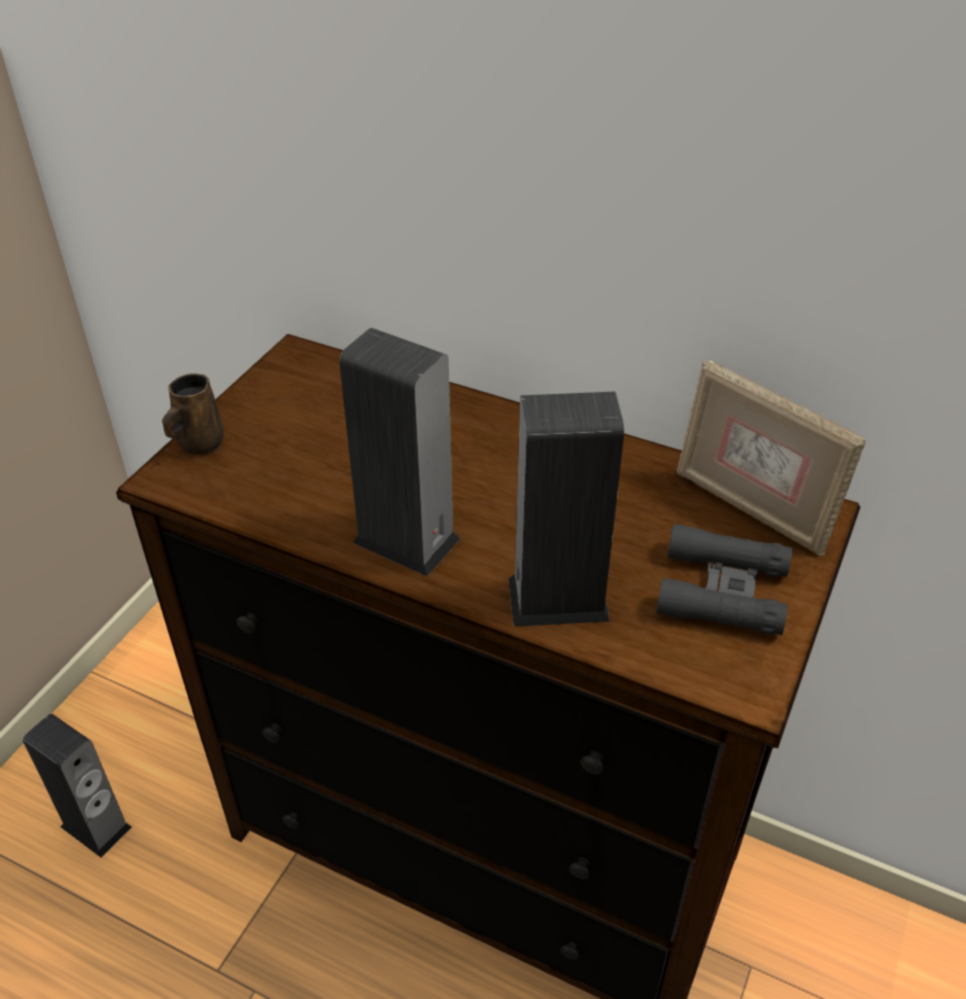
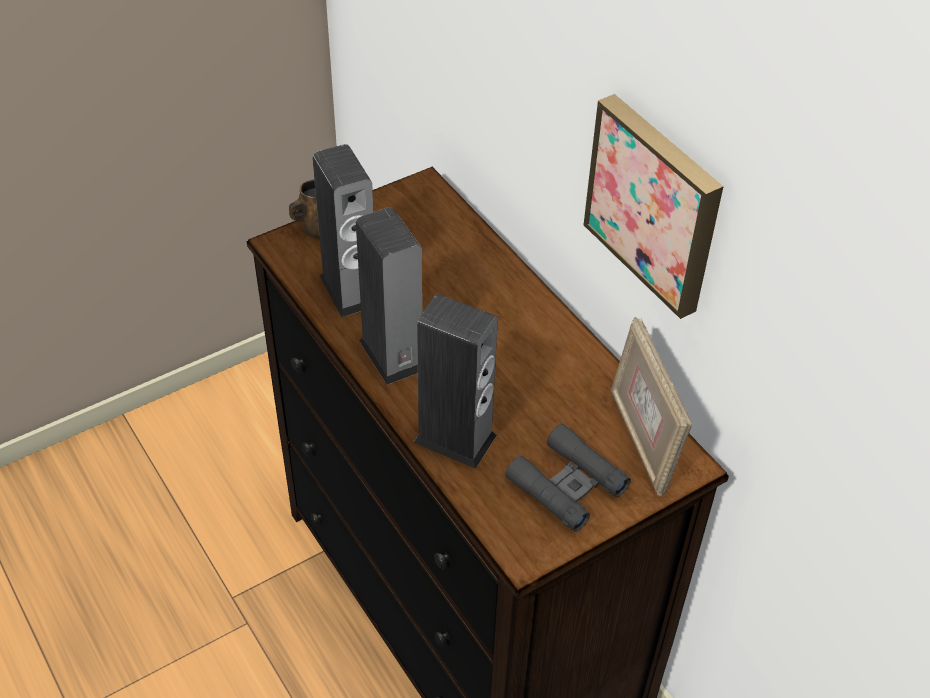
camera: 30 degrees right, 5 degrees up
(96, 827) = (211, 463): speaker -> speaker (350, 290)
(690, 209) = (655, 203): none -> picture

